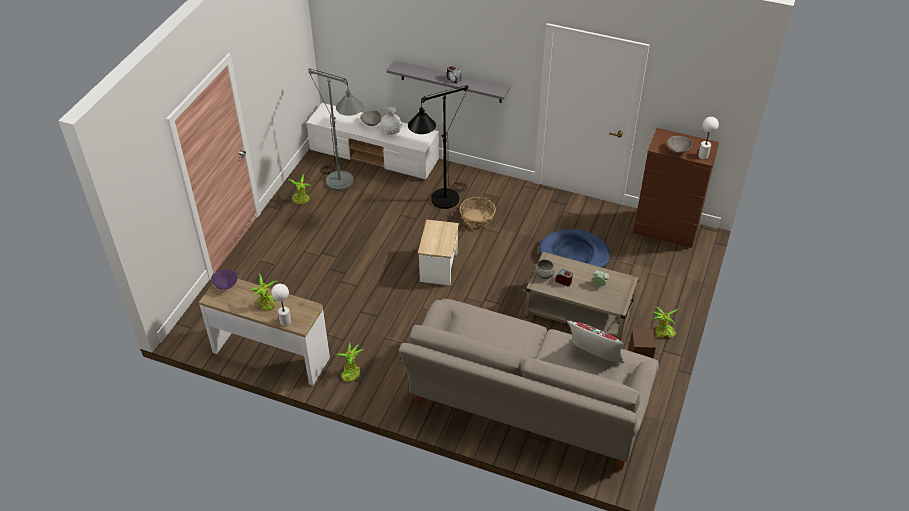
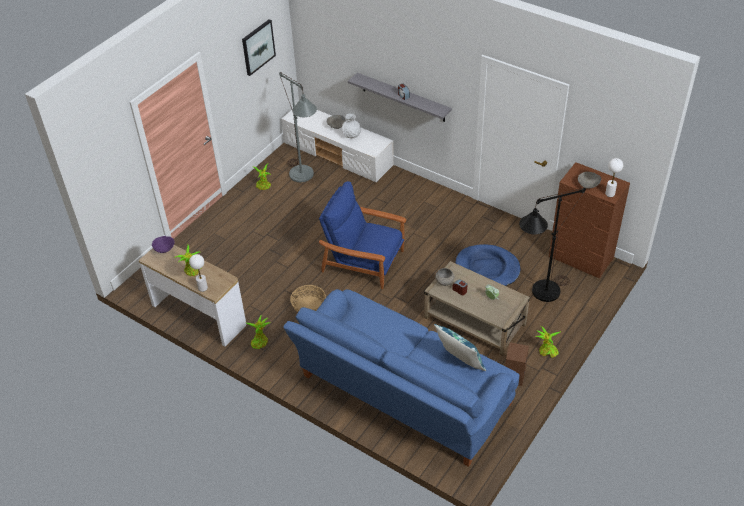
camera: 15 degrees right, 0 degrees up
(282, 43) = (258, 47): none -> picture
(439, 203) = (382, 205): black floor lamp -> black floor lamp (540, 295)
(439, 267) = (364, 261): side table -> blue armchair
(477, 218) = (411, 223): basket -> basket (309, 306)
(527, 405) = (402, 395): beige sofa -> blue sofa
(593, 358) = (459, 362): red pillow -> blue pillow

